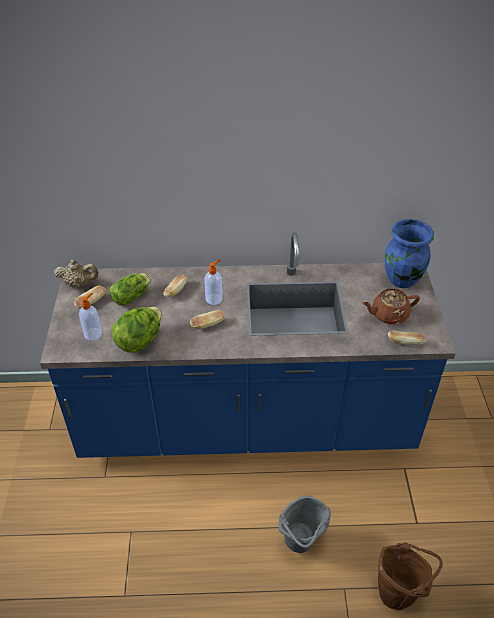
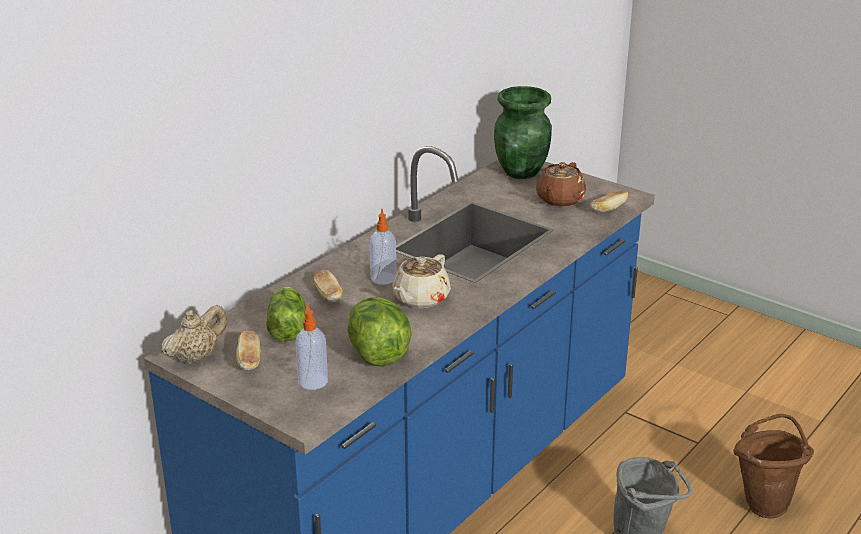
camera: 50 degrees left, 15 degrees down
(208, 324) = (420, 299): bread -> beige teapot
(402, 280) = (522, 172): blue vase -> green vase

